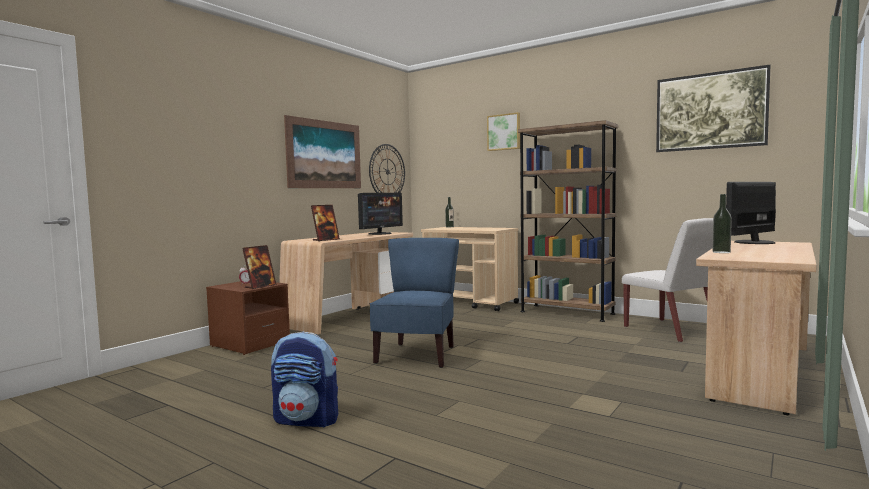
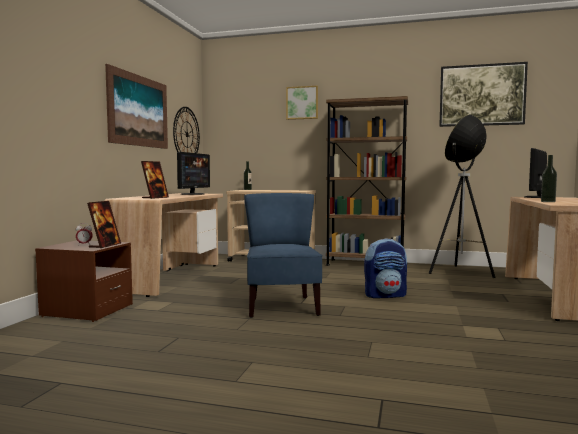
camera: 20 degrees left, 0 degrees up
(307, 420) = (249, 377): backpack -> backpack (385, 295)
(671, 331) = (461, 273): white chair -> floor lamp

